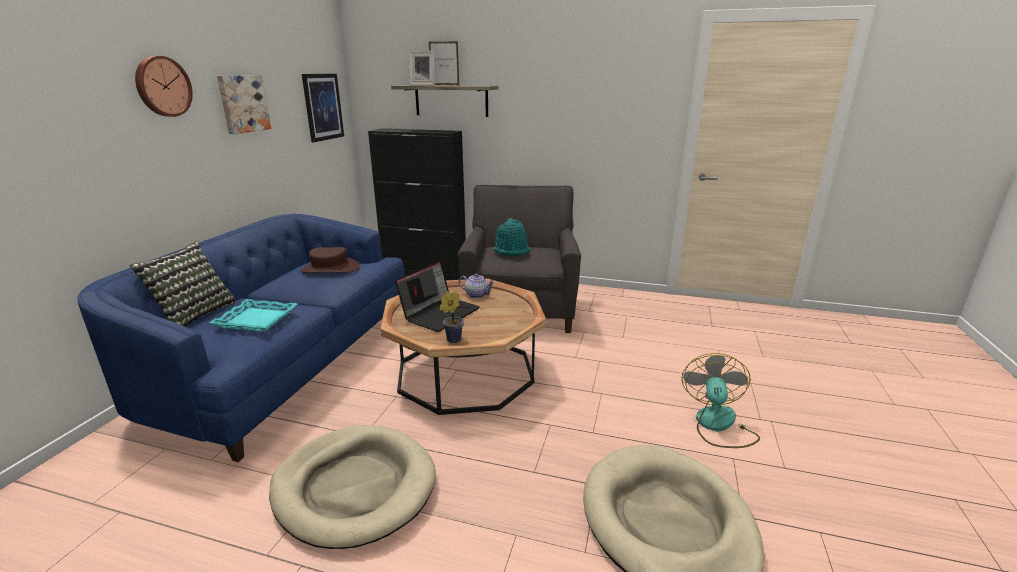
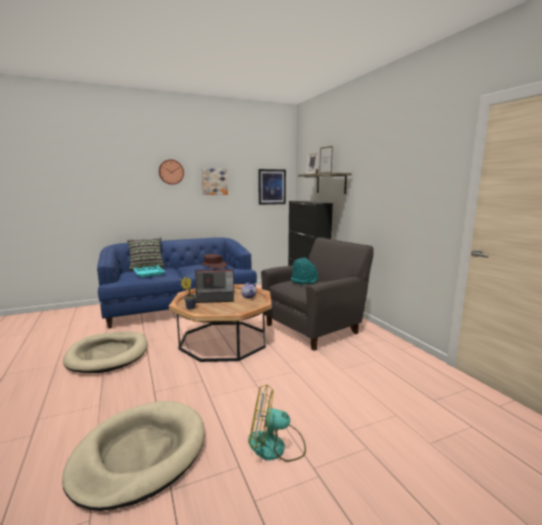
camera: 50 degrees right, 10 degrees down
(717, 425) = (275, 446): fan -> fan turned 150 degrees counterclockwise

